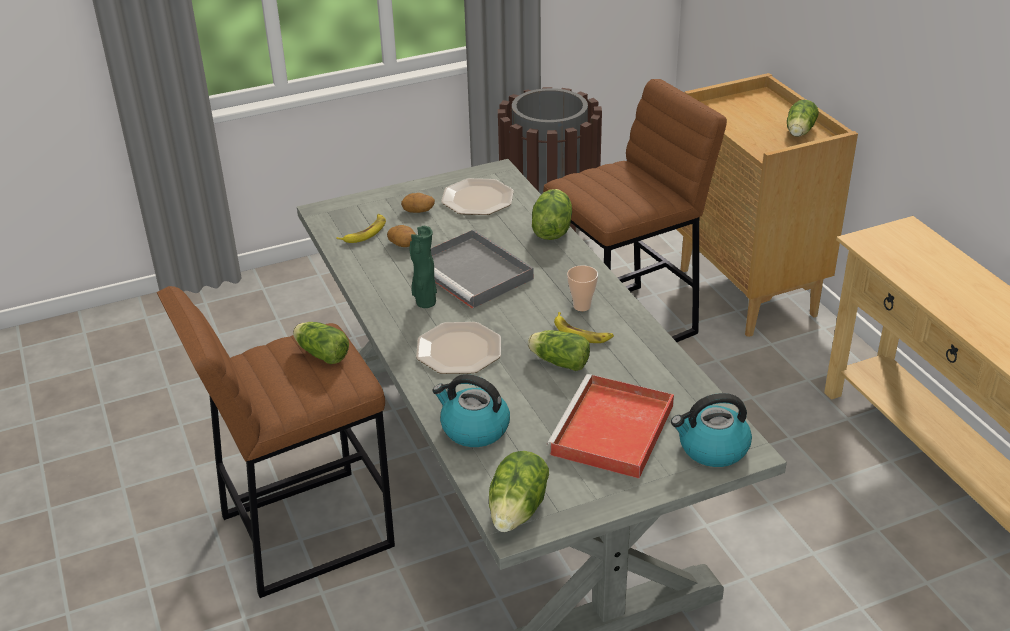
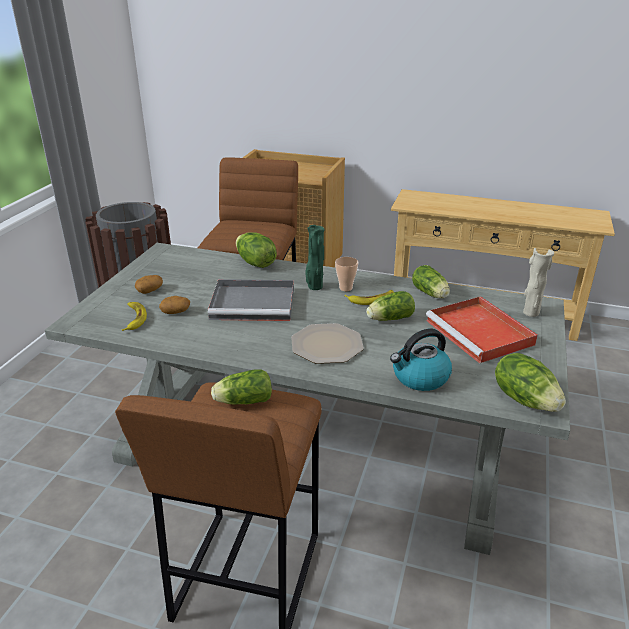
camera: 50 degrees left, 5 degrees down
(425, 303) = (255, 333): green vase -> green vase (314, 287)
(478, 199) = (179, 268): plate -> none
(712, 448) = (530, 312): kettle -> beige vase
(799, 132) = (311, 169): lettuce -> lettuce (431, 294)

